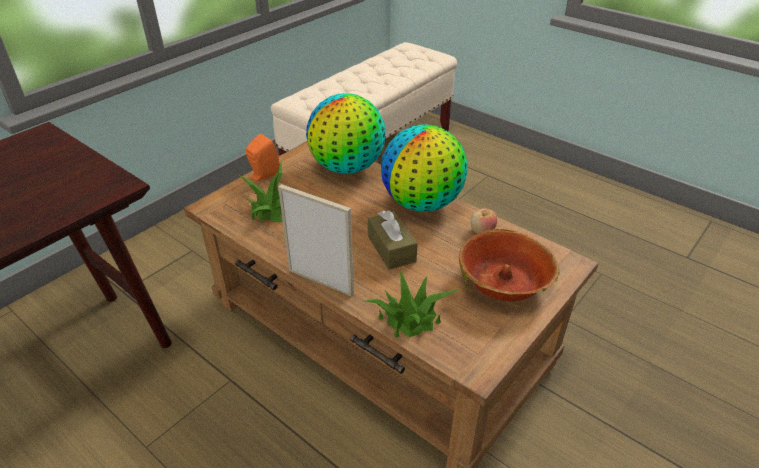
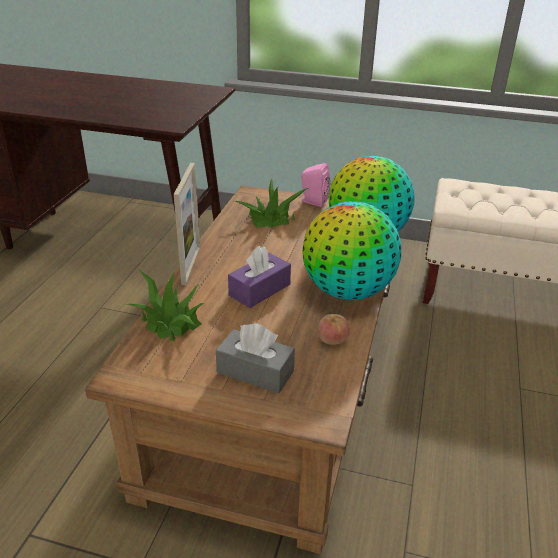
camera: 65 degrees right, 5 degrees down
(263, 175) = (312, 201): orange speaker -> pink speaker
(391, 249) = (259, 290): brown tissue box -> purple tissue box
(504, 282) = (255, 372): bowl -> grey tissue box

